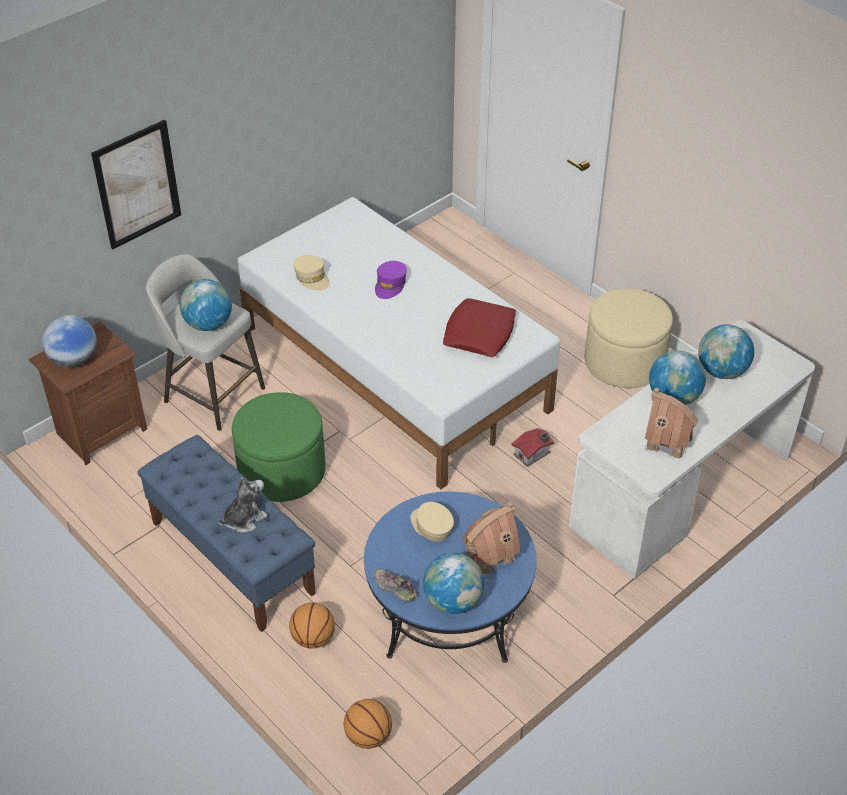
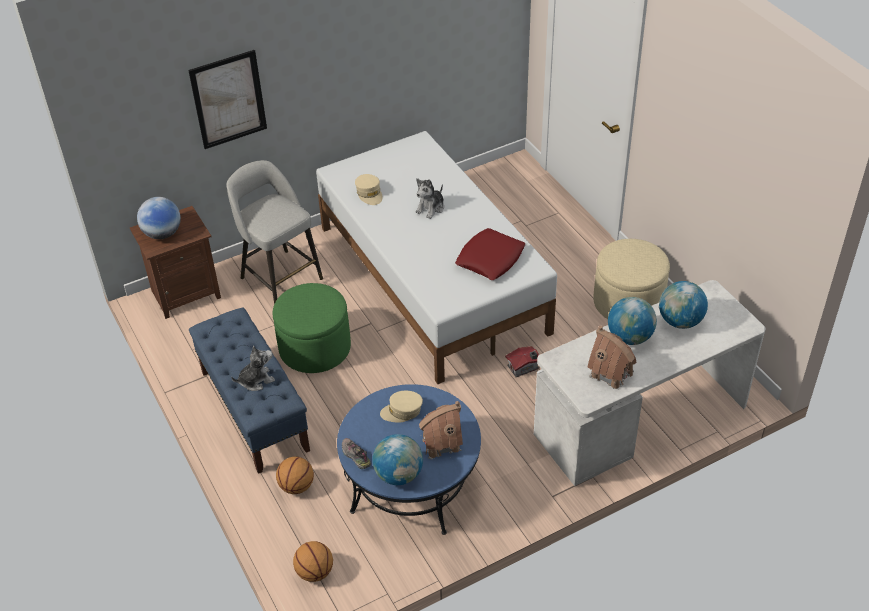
camera: 15 degrees right, 0 degrees up
(208, 324) = (273, 220): globe -> none
(390, 285) = (431, 208): purple cap -> plush toy
(431, 526) = (402, 411): beige cap -> beige cap turned 75 degrees counterclockwise

